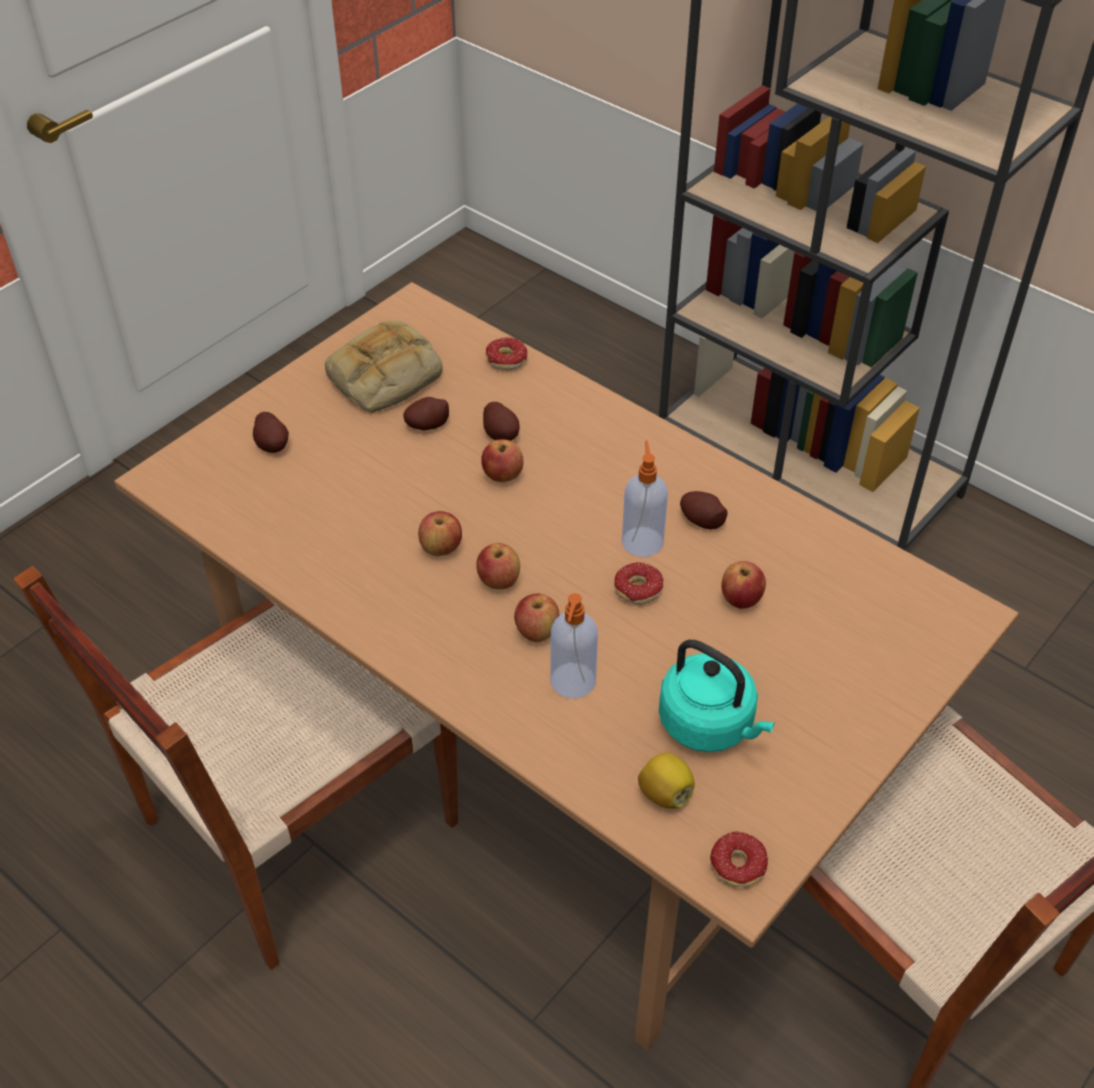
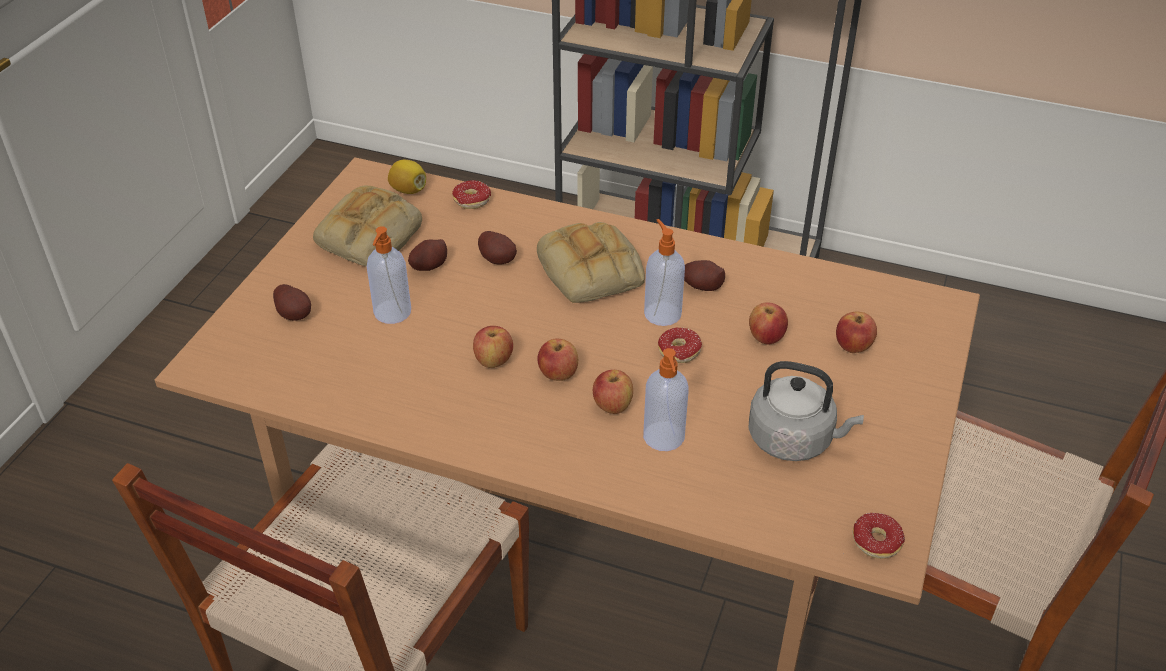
camera: 20 degrees left, 5 degrees down
(366, 468) = (392, 313): none -> soap dispenser
(502, 476) = (517, 291): apple -> apple (853, 347)
(592, 473) = (592, 271): none -> bread
(665, 793) = (787, 503): lemon -> lemon (408, 190)
(710, 725) = (794, 440): turquoise kettle -> grey kettle

